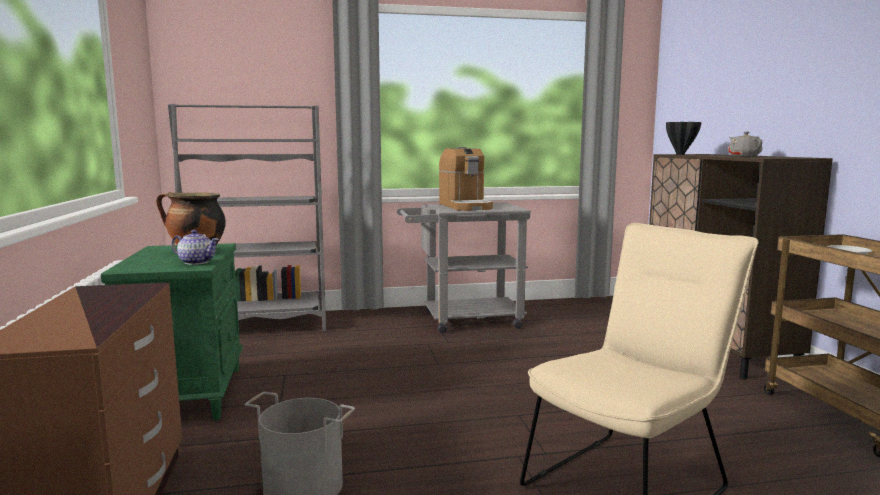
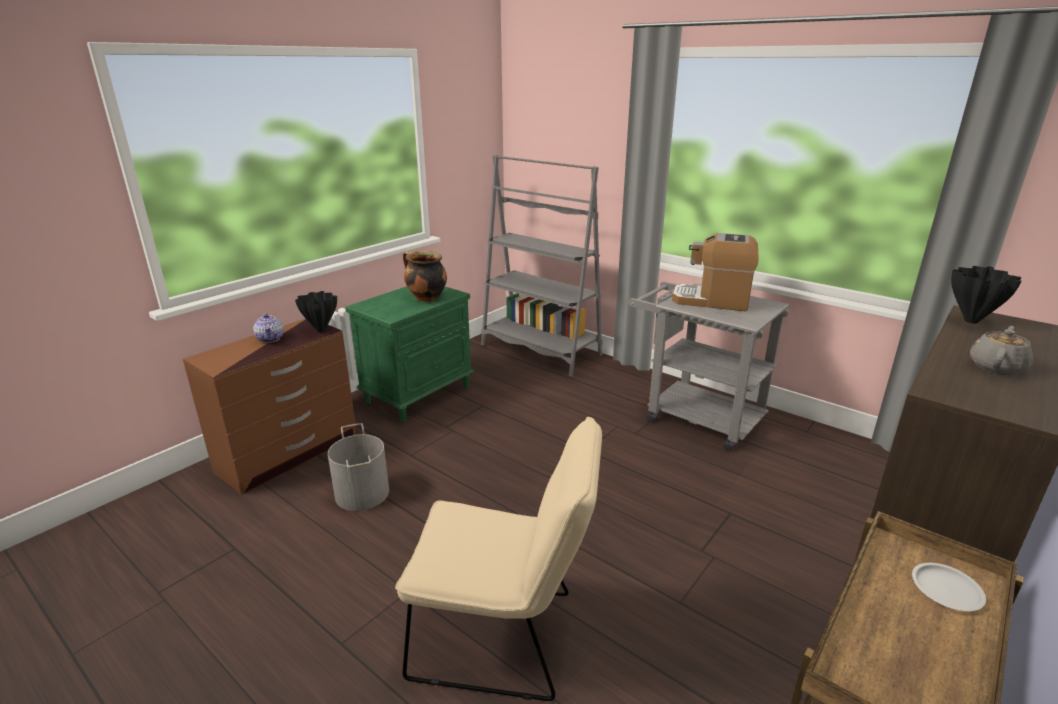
camera: 50 degrees right, 15 degrees up
(137, 287) = (321, 330): none -> black vase
(196, 262) = (400, 311): teapot -> teapot (271, 339)
(465, 206) = (712, 300): coffee machine -> coffee machine turned 75 degrees clockwise

